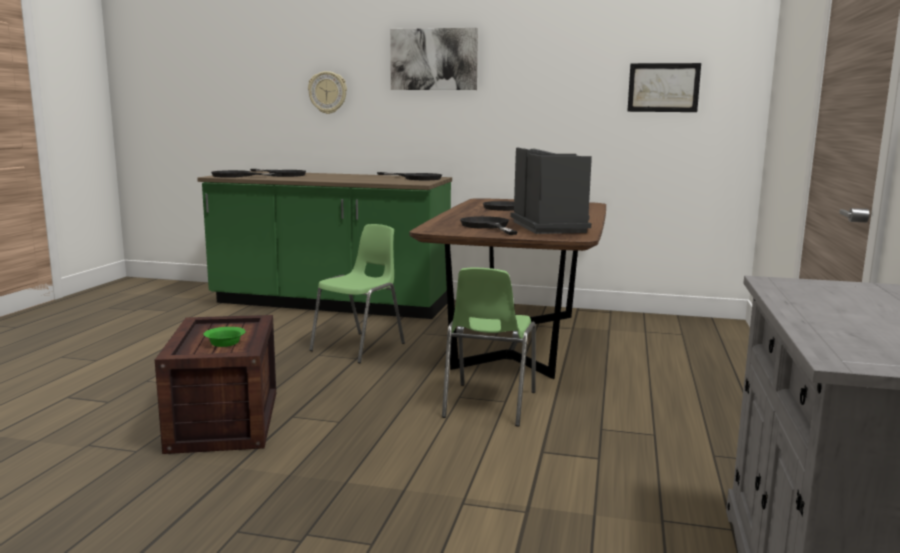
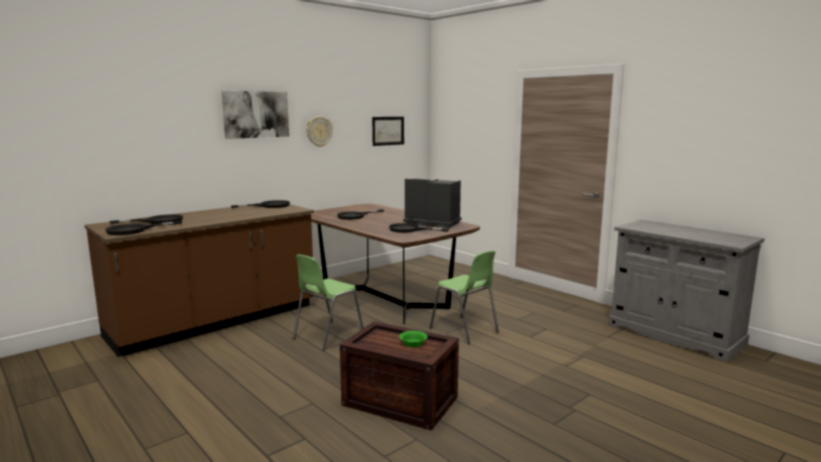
camera: 55 degrees left, 0 degrees up
(328, 92) = (167, 143): wall clock -> wall clock (319, 131)
(331, 304) = (215, 321): green counter -> brown counter
(359, 347) = (327, 335): green chair -> green chair turned 120 degrees counterclockwise

